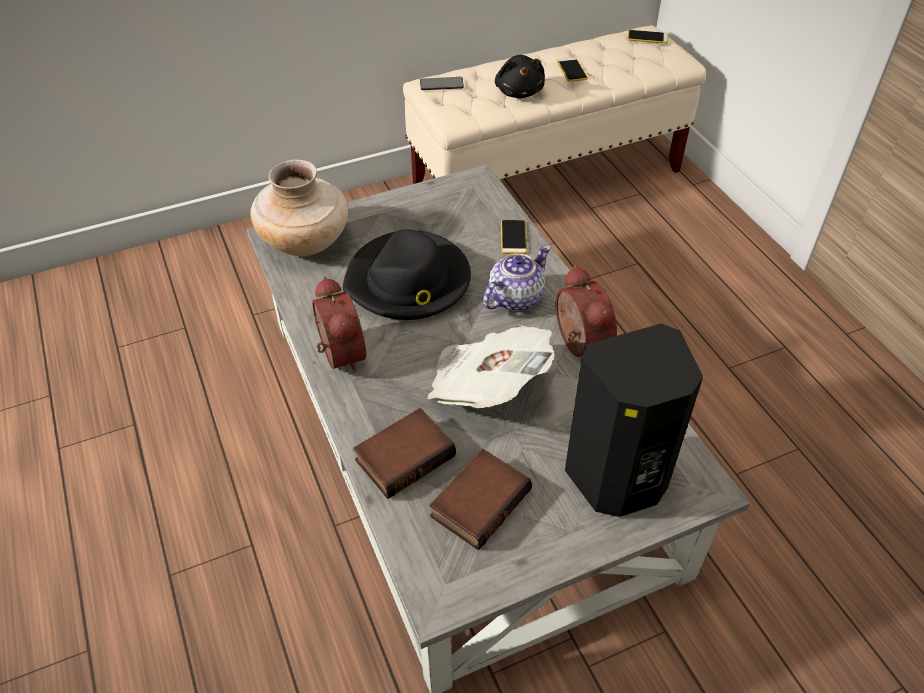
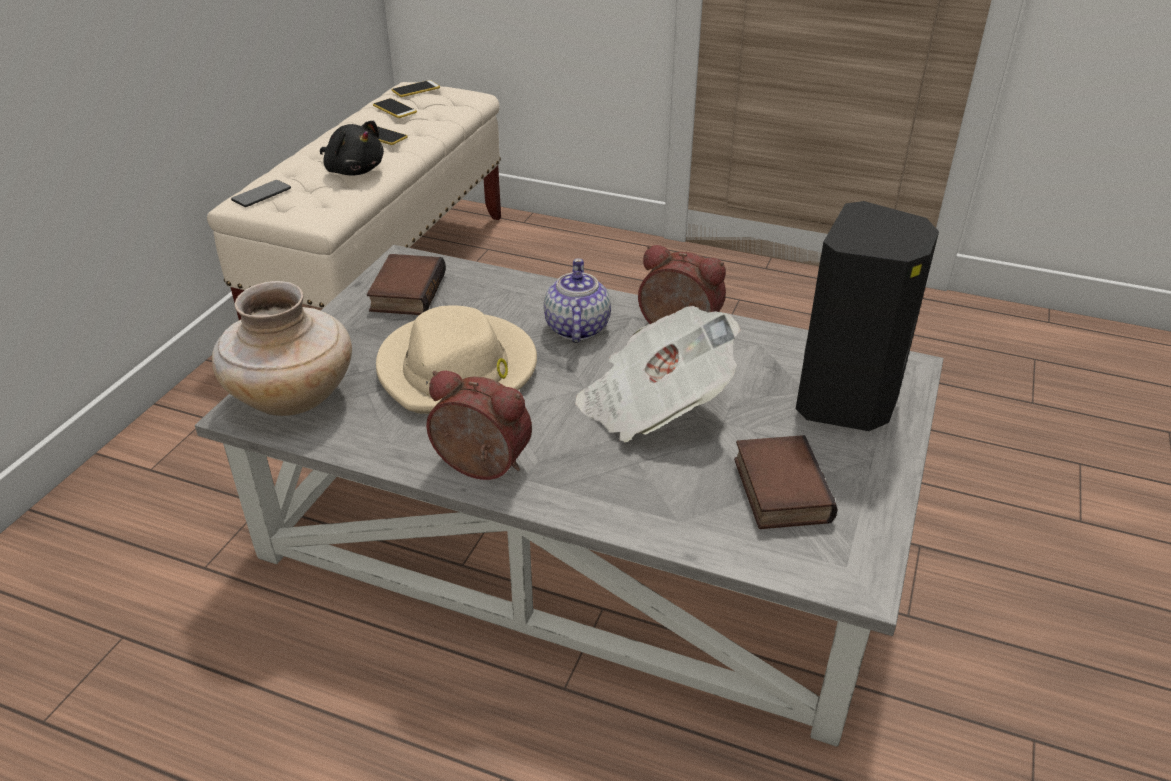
camera: 45 degrees left, 10 degrees down
(404, 456) = (667, 501): book -> book (406, 291)
(408, 281) = (458, 370): black hat -> beige hat
(513, 237) = (506, 286): phone -> phone (394, 109)

